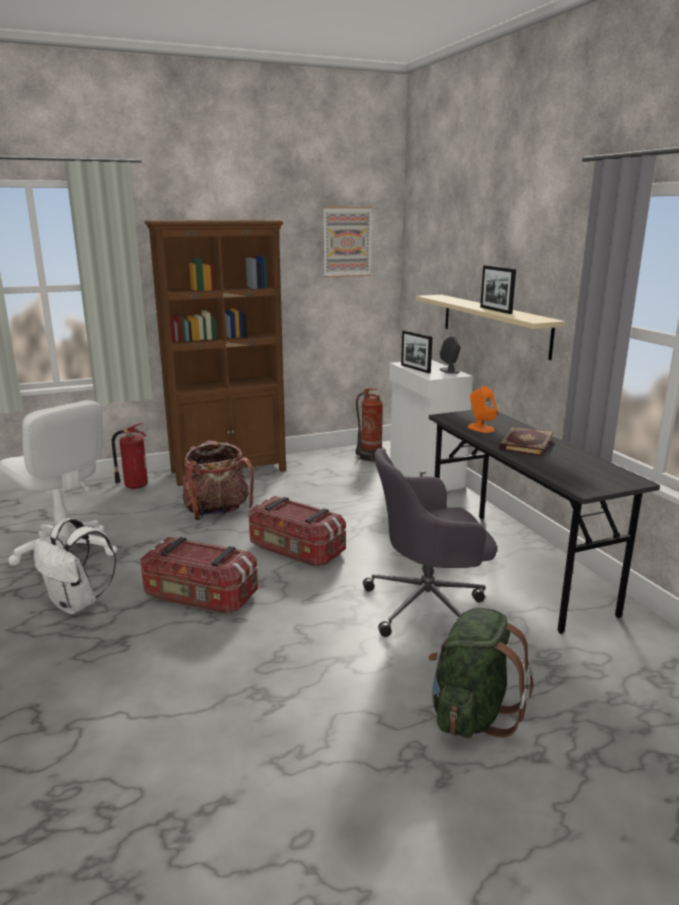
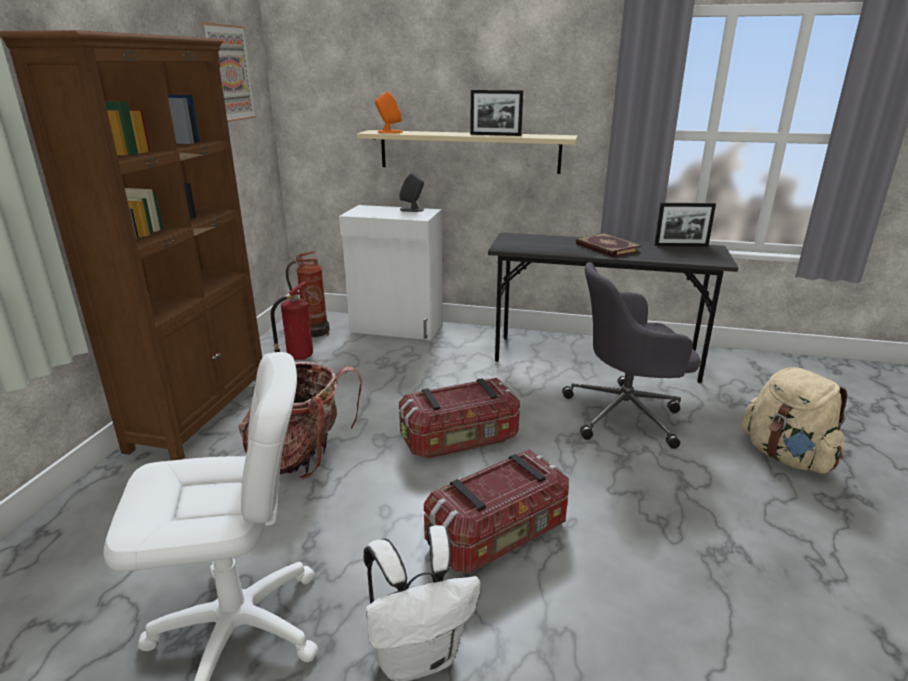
camera: 55 degrees left, 5 degrees up
(135, 486) = (113, 497): fire extinguisher -> fire extinguisher (298, 356)
(415, 369) = (382, 215): picture frame -> picture frame (681, 245)
(428, 606) = (625, 414): grey office chair -> grey office chair turned 60 degrees clockwise
(471, 713) = (786, 456): green backpack -> beige backpack
(480, 428) = (550, 247): orange speaker -> orange speaker (389, 132)

